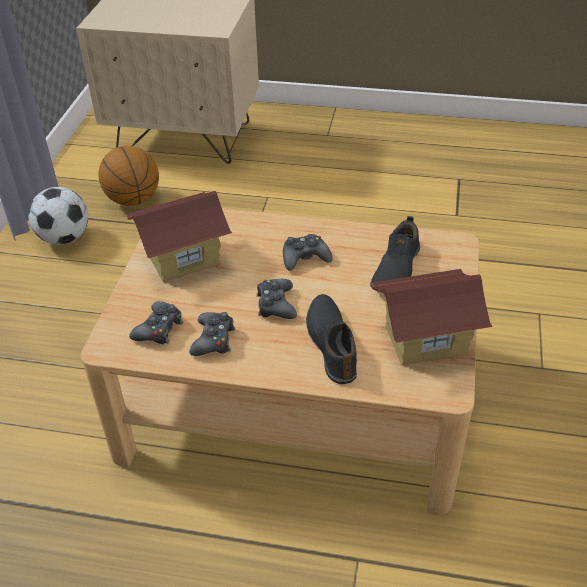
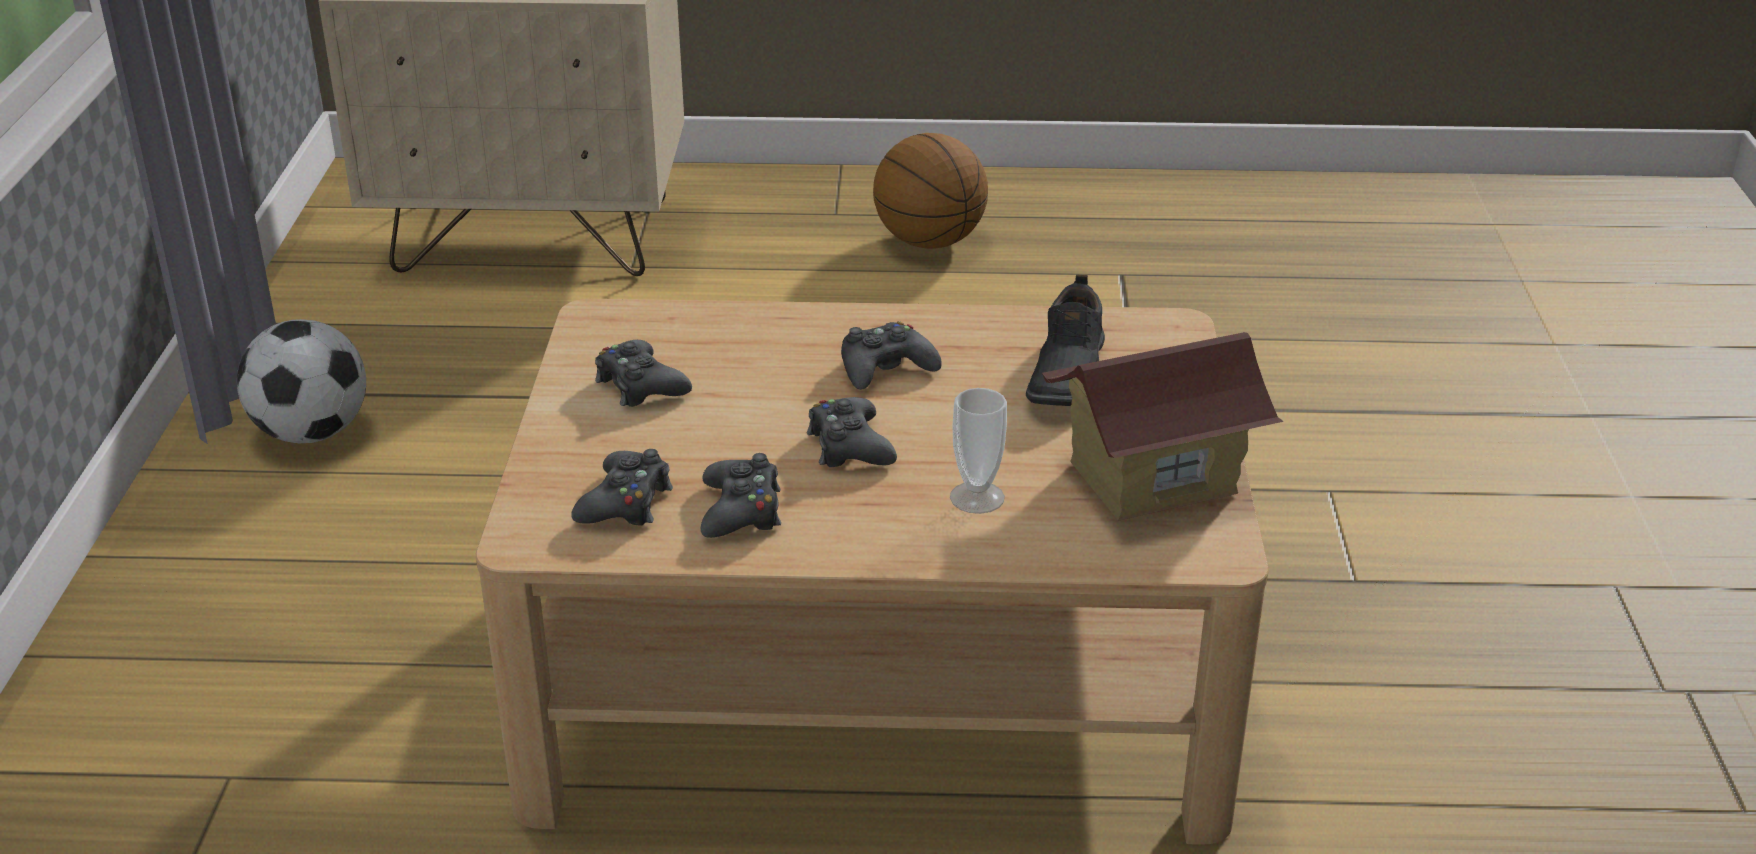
camera: 10 degrees left, 10 degrees down
(133, 199) = (447, 353): basketball -> basketball (929, 241)
(183, 258) = (640, 386): toy house -> black game controller
(332, 343) = (977, 497): black shoe -> cup

